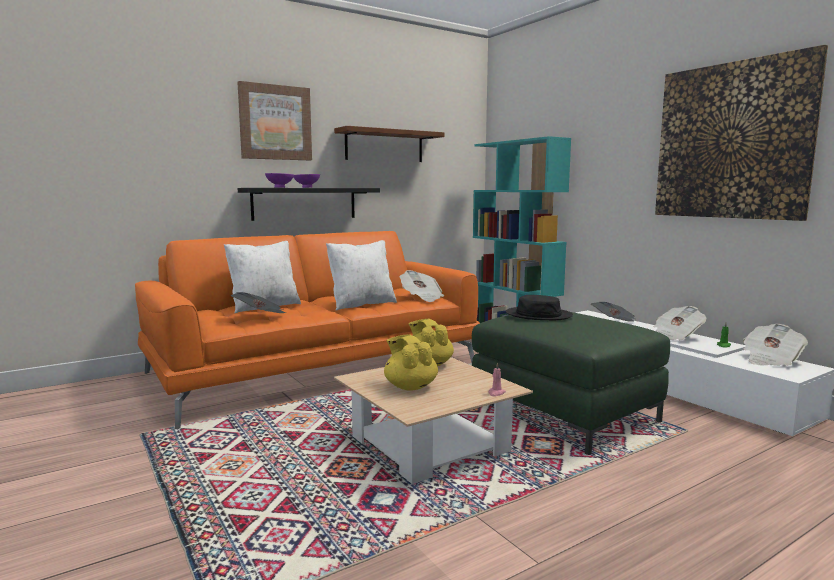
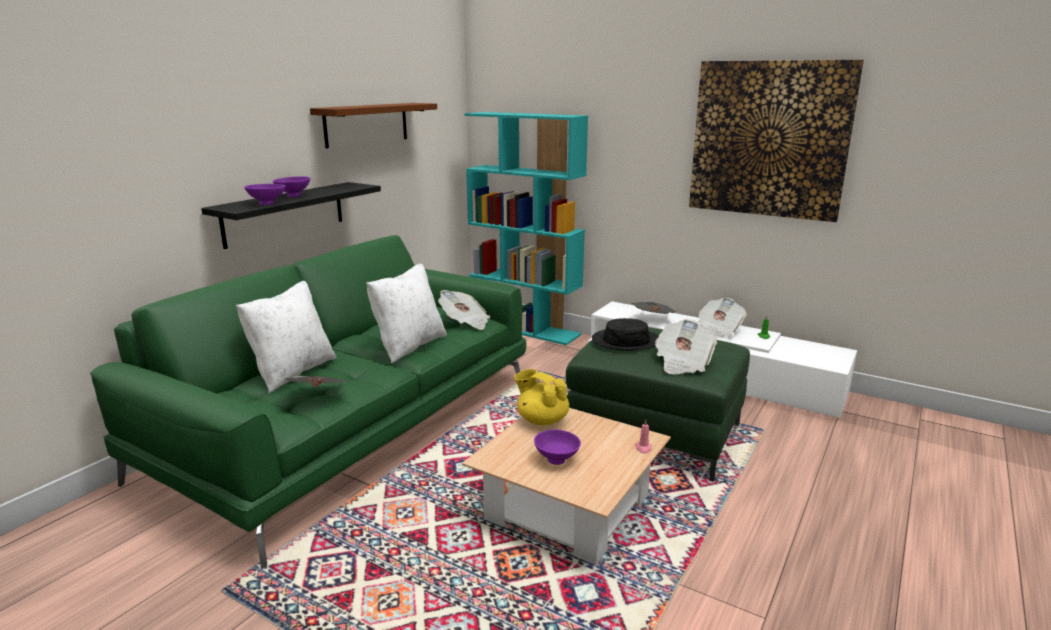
camera: 25 degrees left, 10 degrees up
(275, 122) = (238, 109): picture -> none
(318, 368) = (353, 426): orange sofa -> green sofa
(410, 386) = (556, 459): yellow teapot -> purple bowl
(770, 360) = (807, 348): newspaper -> newspaper (682, 363)

